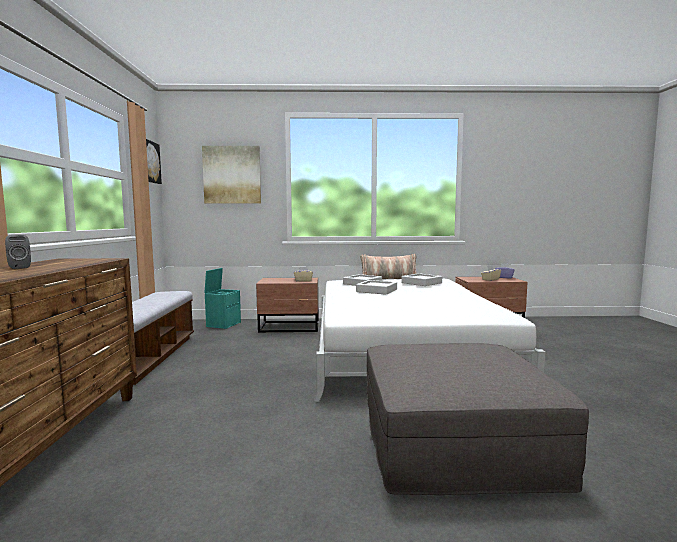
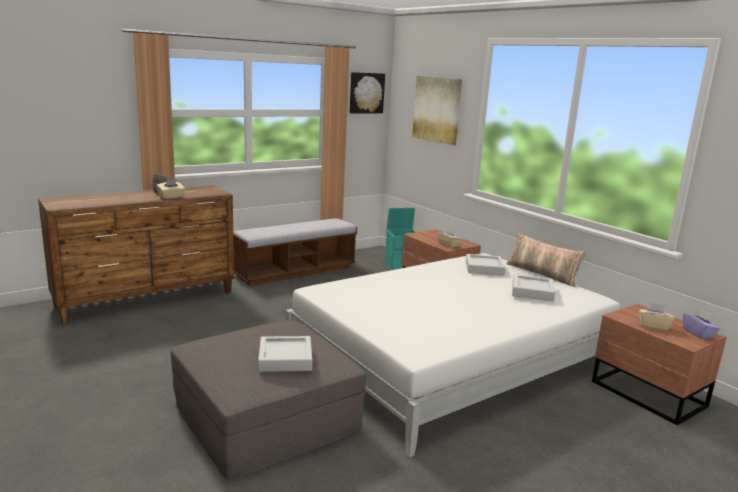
camera: 55 degrees right, 10 degrees up
(64, 267) = (171, 197): none -> beige tissue box
(377, 290) = (449, 280): grey tray -> grey tray (285, 358)

